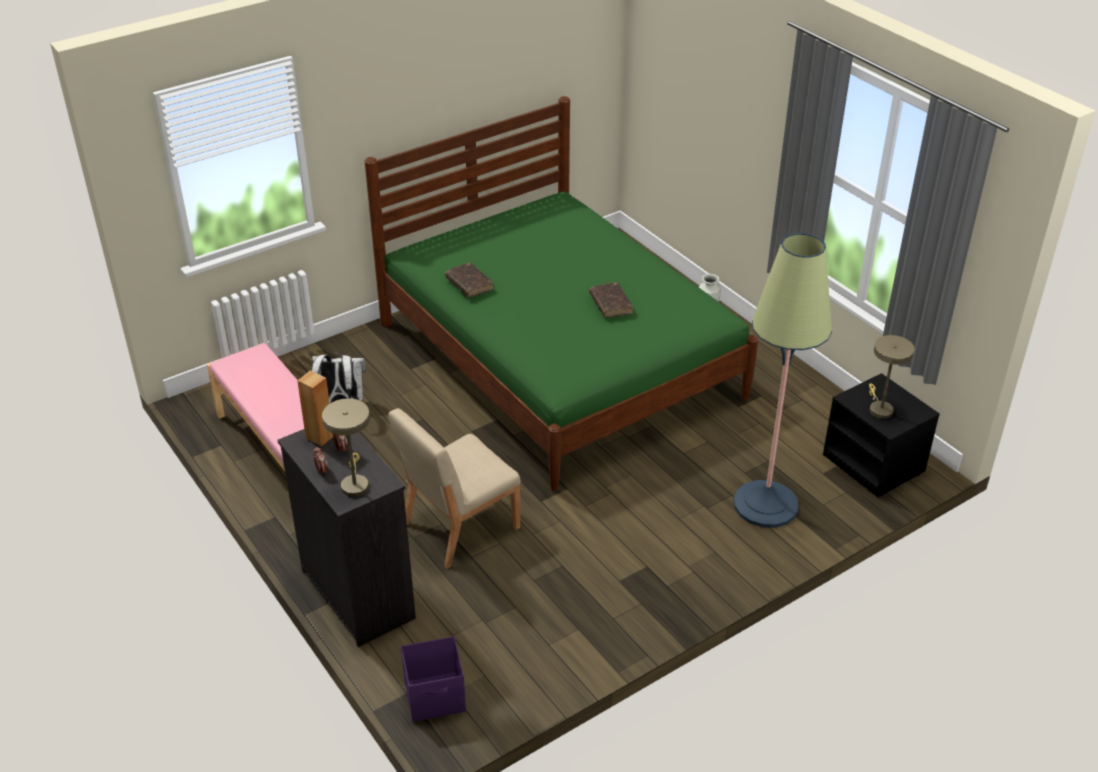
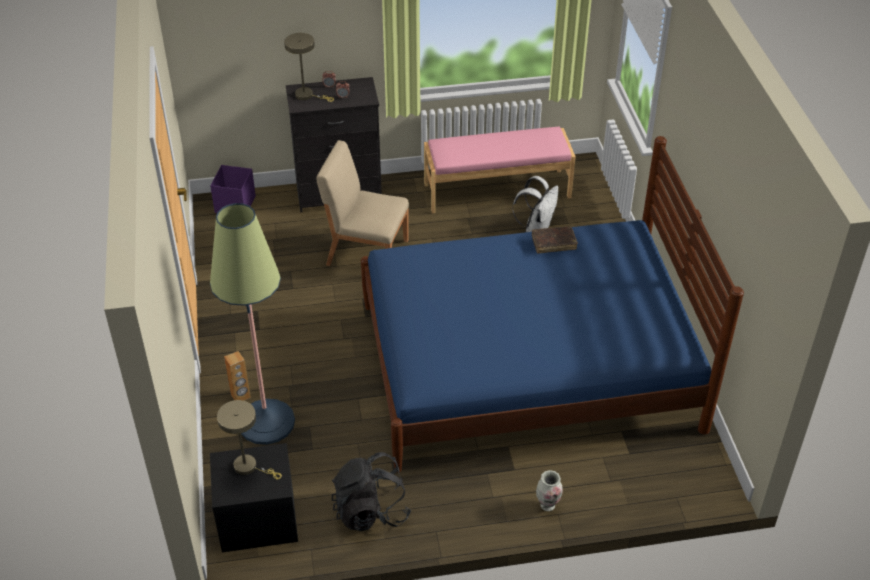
camera: 115 degrees right, 5 degrees up
(320, 437) = (361, 92): brown speaker -> brown speaker (240, 396)
(459, 526) = (366, 251): beige chair -> beige chair turned 60 degrees counterclockwise
(559, 360) = (527, 366): green bed -> blue bed
(610, 305) = (472, 315): brown book -> none
(799, 401) = (371, 511): none -> black backpack

